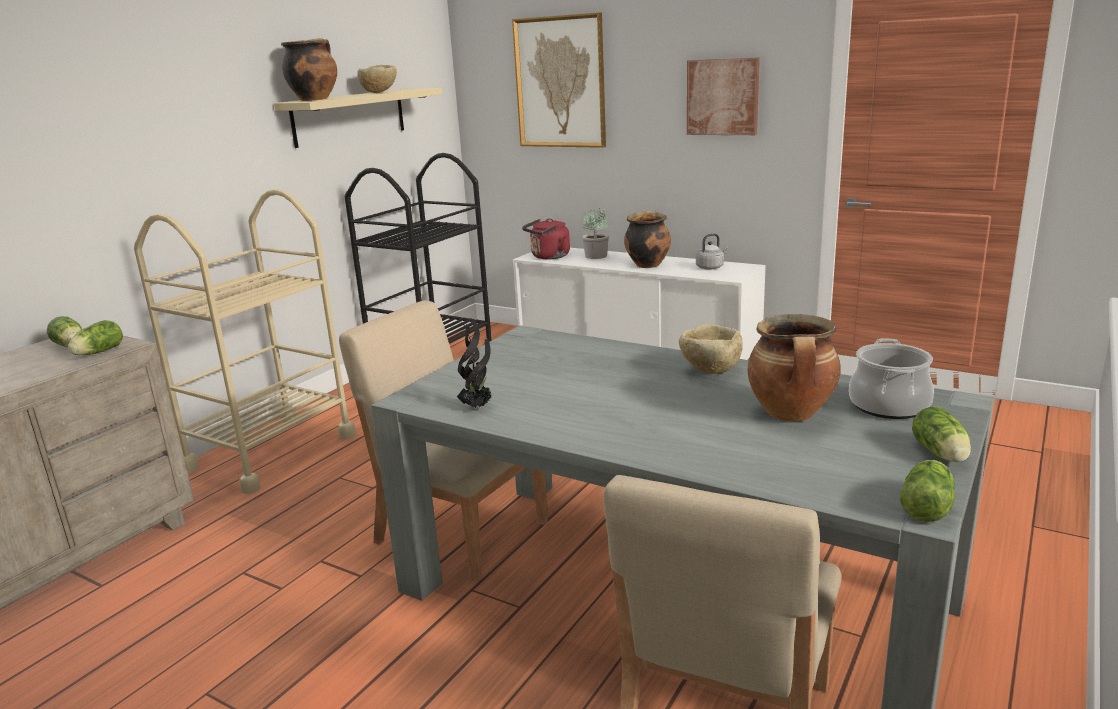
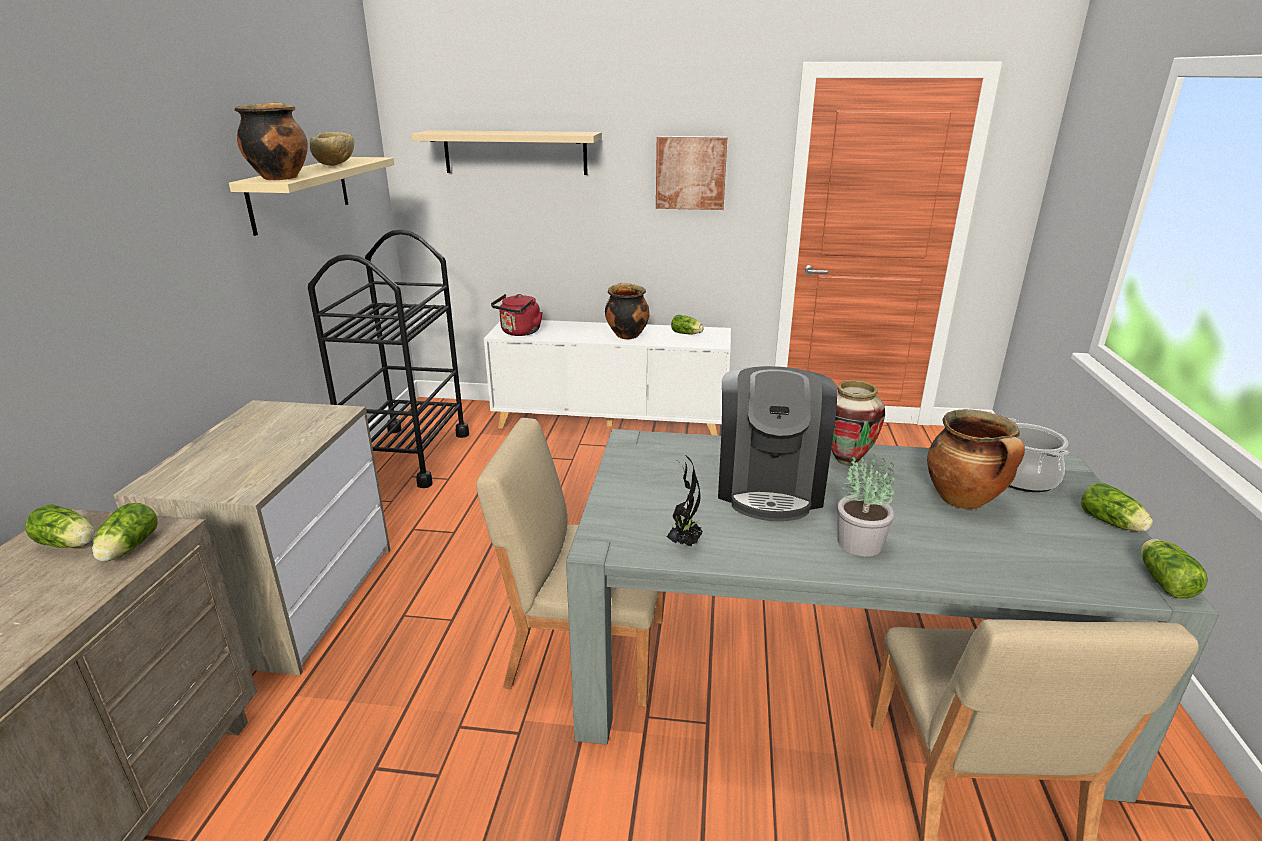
camera: 25 degrees left, 5 degrees up
(271, 452) = (293, 599): beige cart -> dresser
(560, 82) = (515, 152): picture -> beige shelf
(596, 256) = (567, 328): potted plant -> potted plant (860, 542)
(606, 380) = (770, 486): none -> coffee machine
(710, 370) = (847, 461): beige bowl -> vase
(711, 267) = (687, 334): grey kettle -> lettuce

